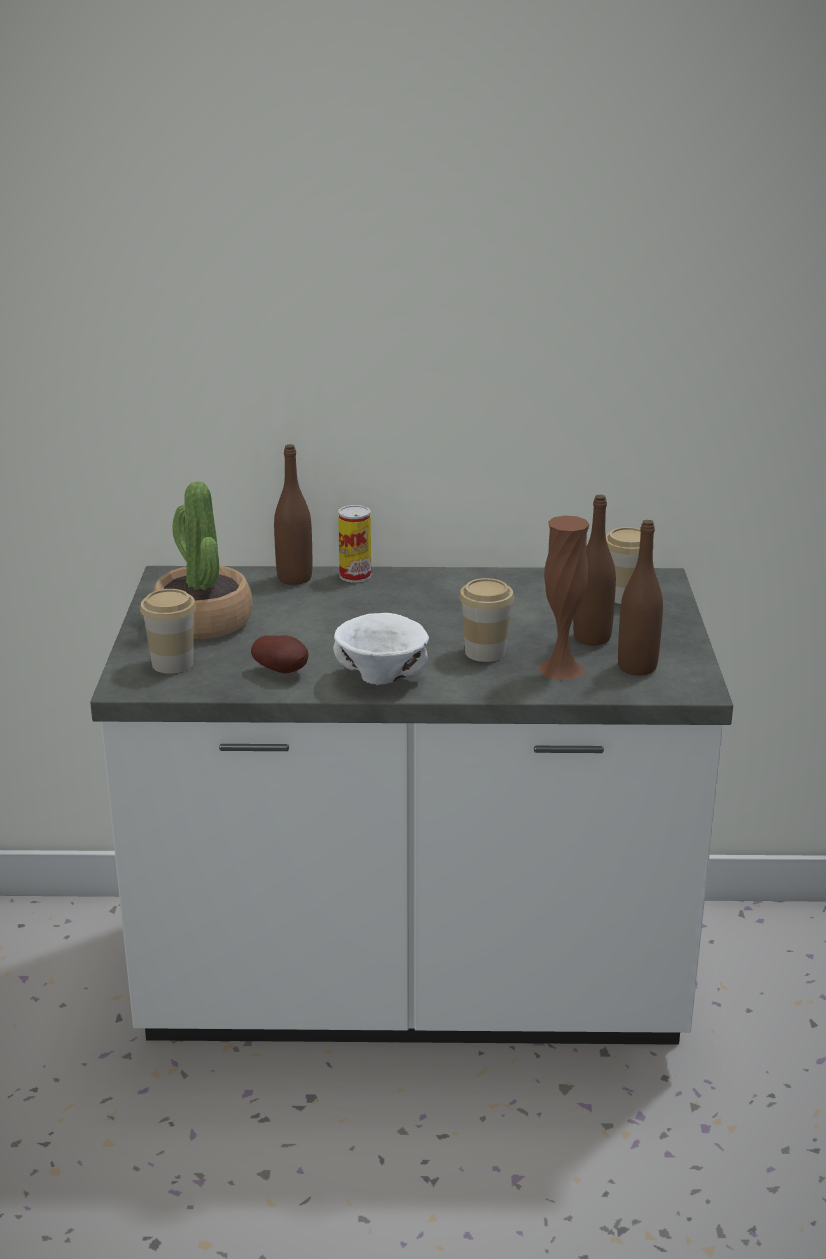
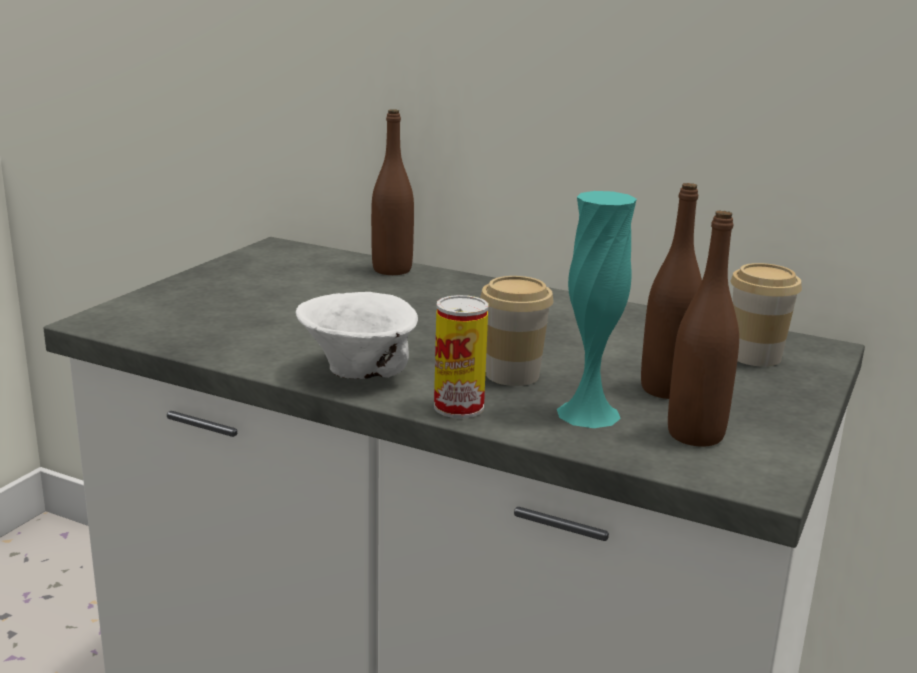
camera: 25 degrees right, 5 degrees down
(172, 663) = (167, 312): cup -> none
(203, 621) = (251, 285): potted plant -> none
(283, 671) = (263, 343): potato -> none
(355, 575) = (457, 279): can -> can (459, 407)
(561, 669) = (588, 413): brown vase -> turquoise vase

